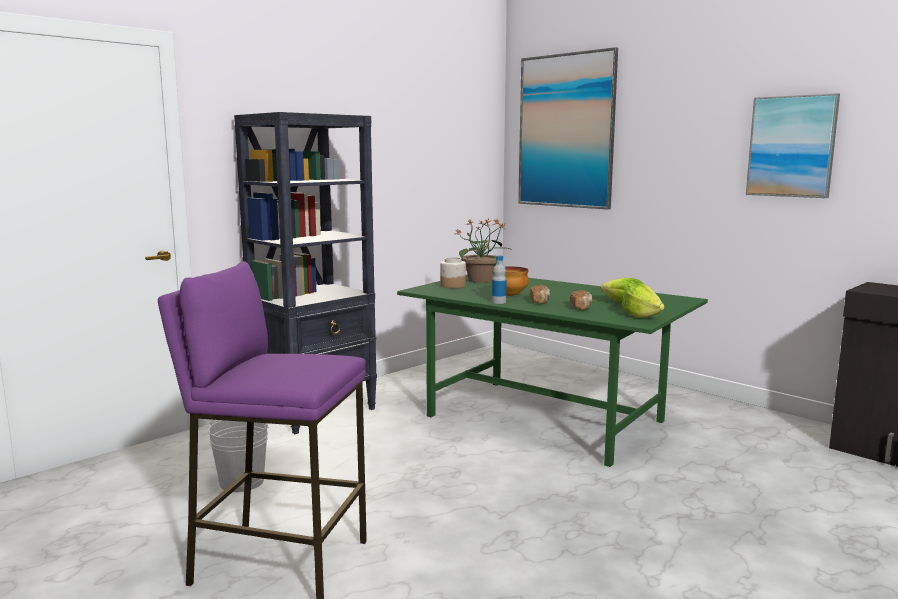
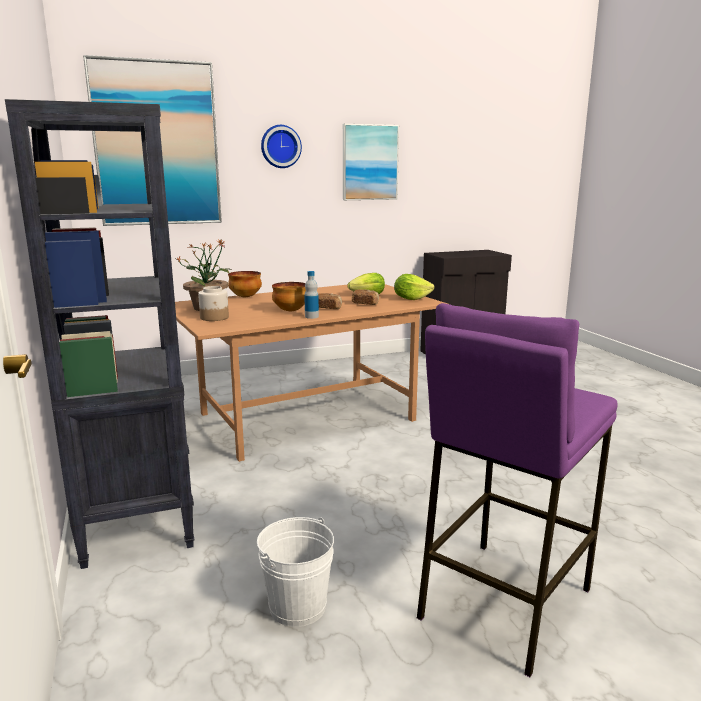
camera: 65 degrees left, 5 degrees up
(538, 281) = (246, 297): none -> bowl
(542, 418) = (306, 417): green dining table -> brown dining table
(678, 129) = (280, 146): none -> wall clock

